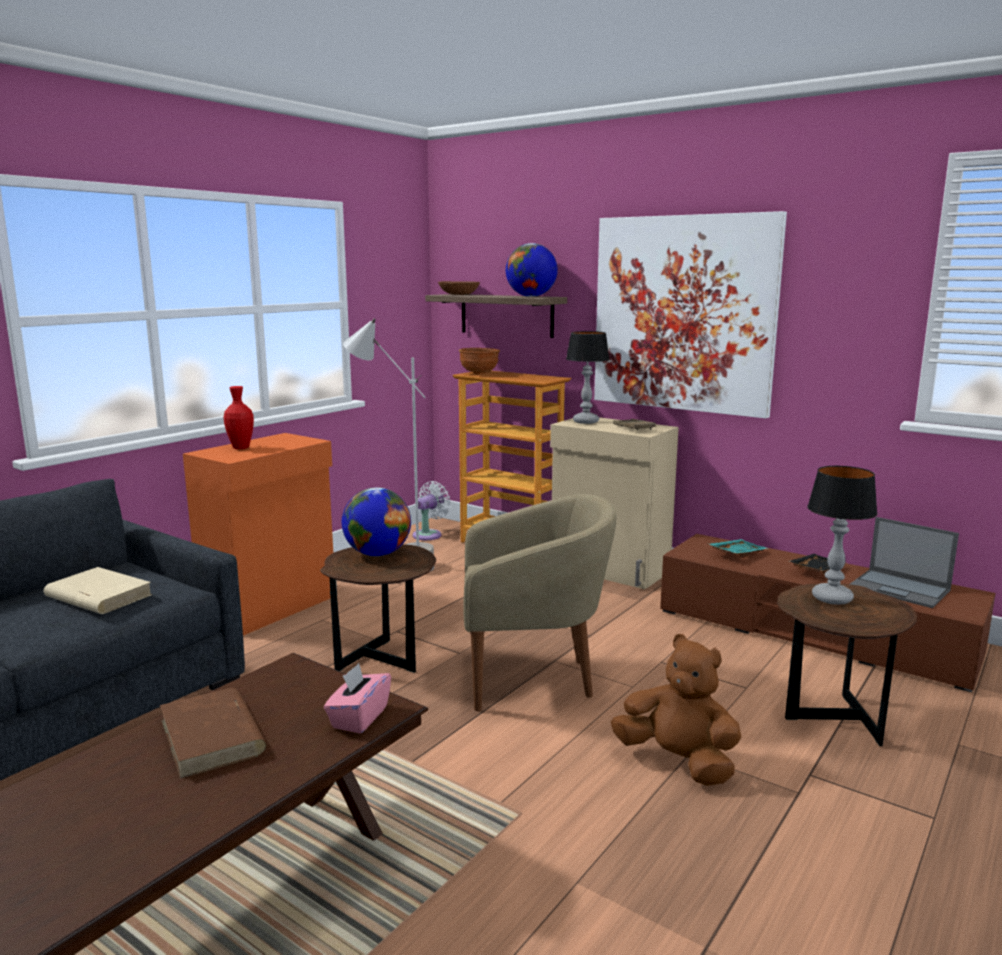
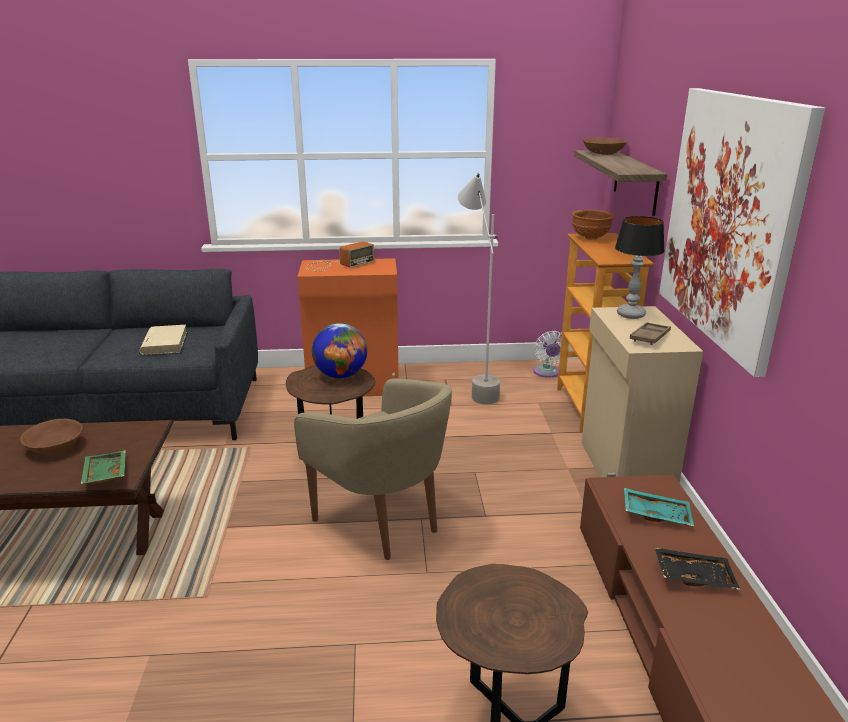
camera: 50 degrees right, 10 degrees up
(213, 737) = (55, 447): brown book -> brown bowl
(241, 448) = (337, 265): red vase -> radio
(359, 717) = (104, 475): pink tissue box -> green tray
(429, 534) = (547, 373): white fan -> white fan turned 90 degrees clockwise
(531, 296) = (631, 168): globe -> none
(678, 761) = (336, 642): brown plush toy -> none
(831, 598) = (521, 597): table lamp -> none
(900, 589) = (736, 653): laptop -> none

